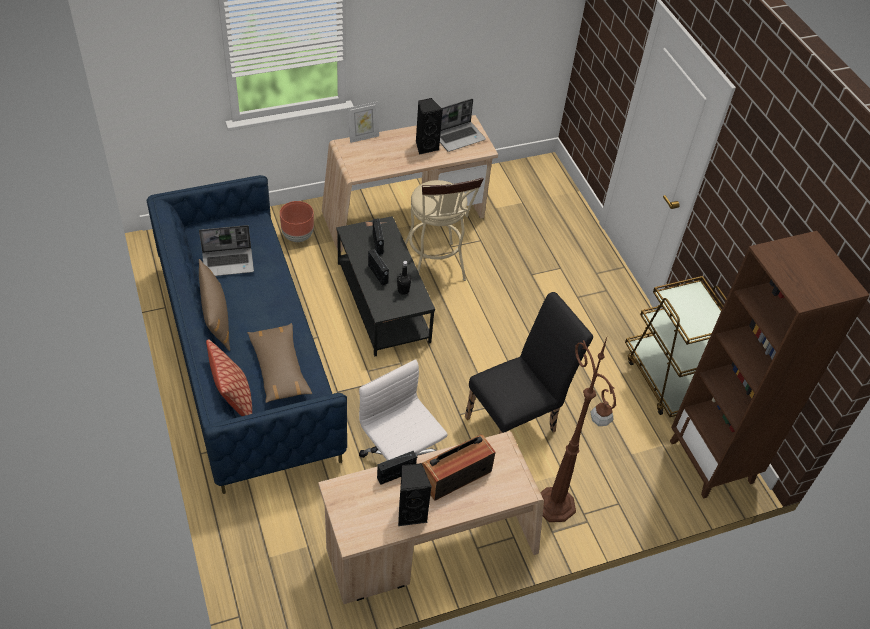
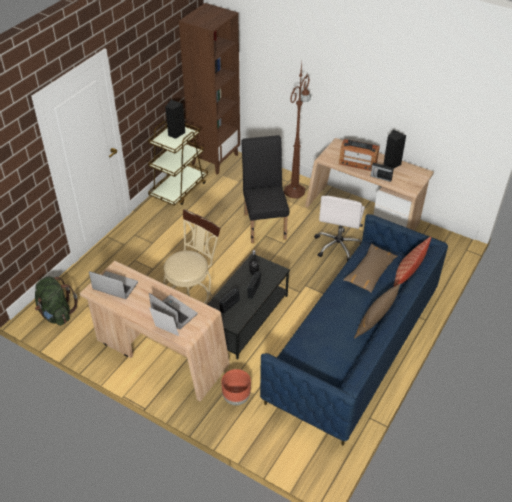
camera: 125 degrees left, 5 degrees down
(228, 262) = (334, 346): laptop -> laptop (173, 313)
(426, 146) = (142, 296): black speaker -> black speaker (175, 134)
(516, 421) = (264, 223): black chair -> black chair turned 60 degrees clockwise
(531, 180) = (57, 314): none -> green backpack

